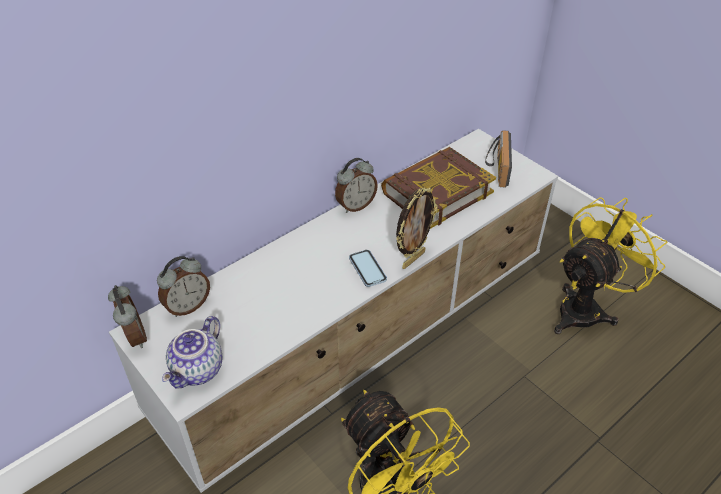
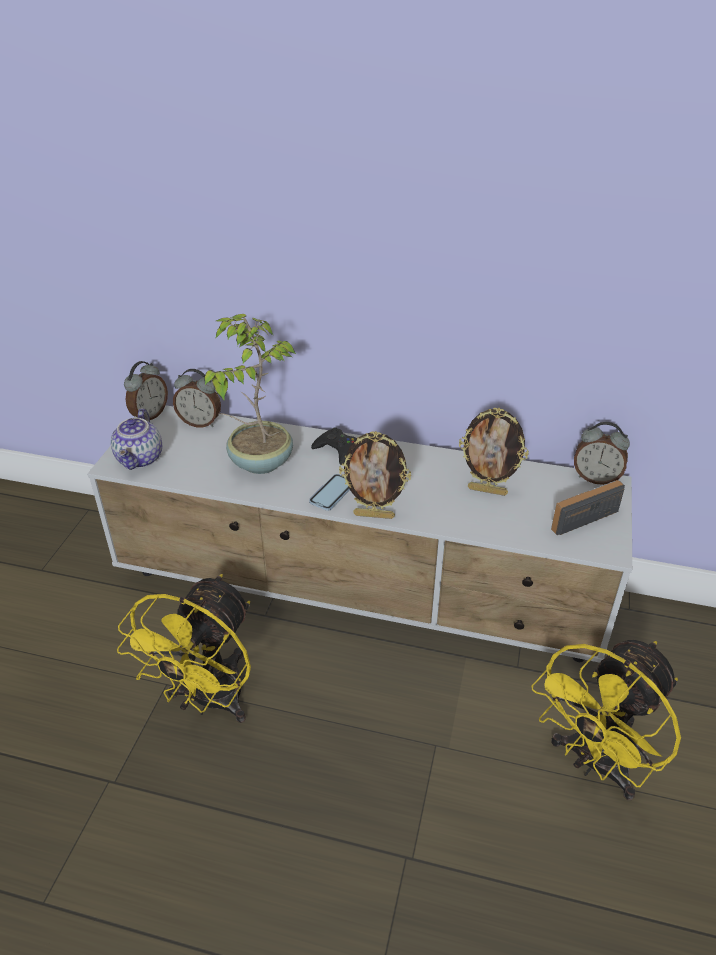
camera: 55 degrees right, 5 degrees down
(198, 370) = (141, 459): teapot -> teapot turned 75 degrees counterclockwise
(286, 293) = (259, 462): none -> potted plant
(316, 241) = (337, 450): none -> black game controller
(355, 205) = (407, 450): alarm clock -> alarm clock (596, 478)
(436, 192) = (487, 490): book -> picture frame
(586, 308) = (594, 764): yellow fan -> yellow fan turned 120 degrees clockwise

